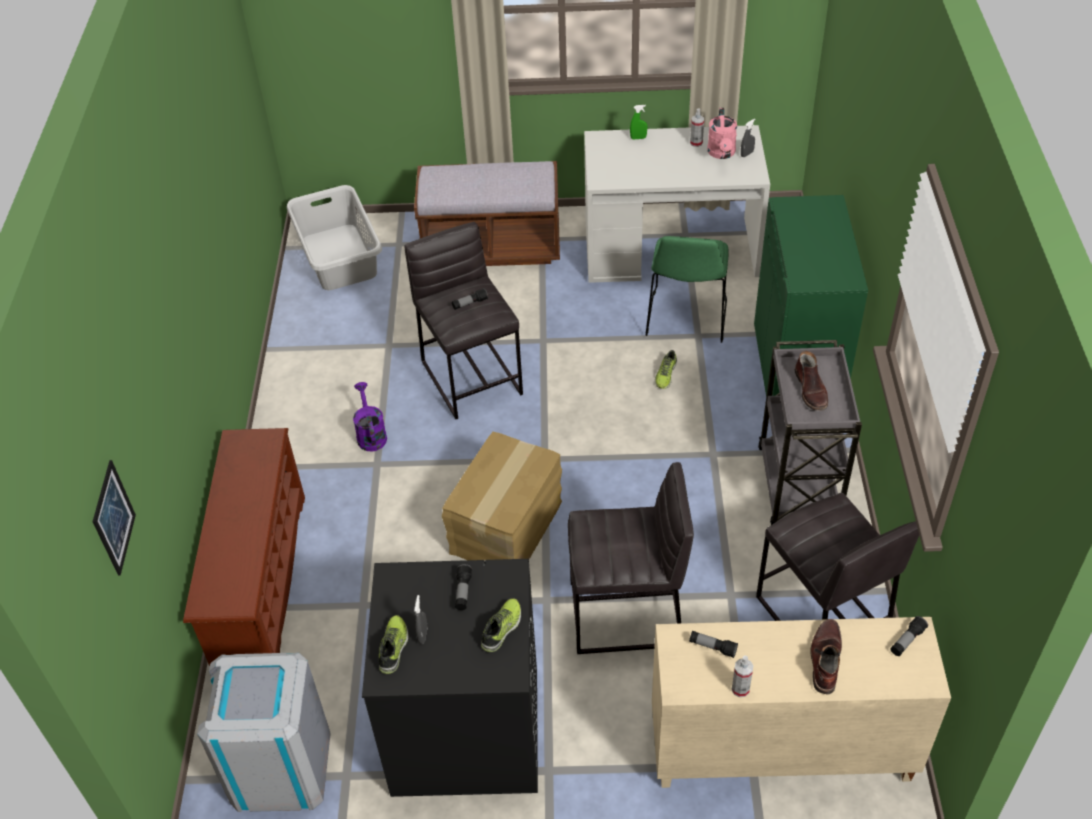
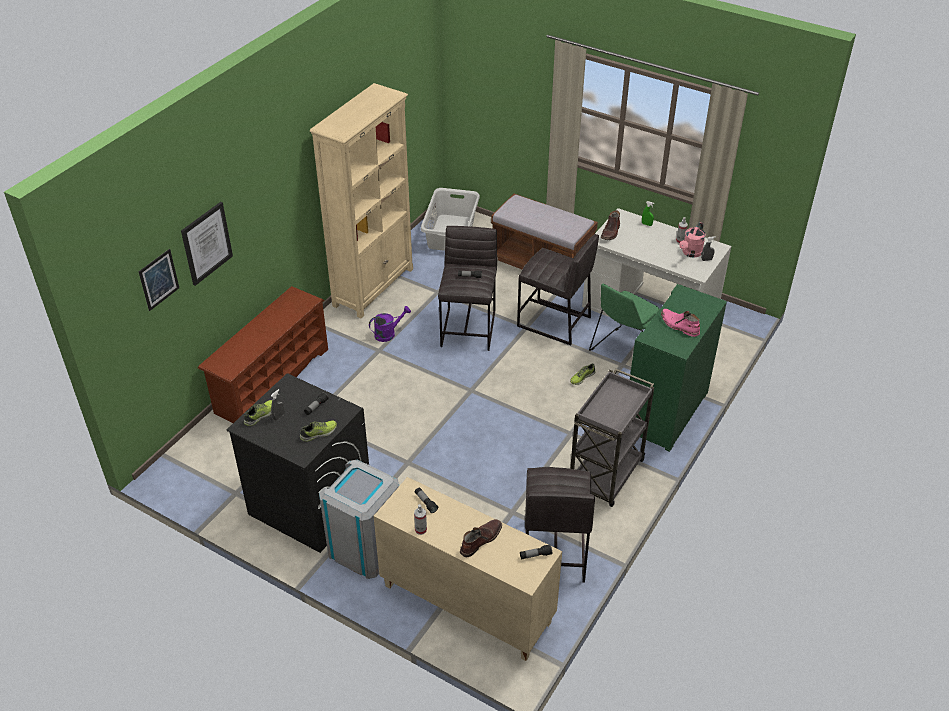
camera: 30 degrees right, 5 degrees down
(138, 423) = (206, 243): none -> picture
(281, 767) = (209, 473): grey trash can -> grey trash can (365, 547)
(295, 378) = (374, 287): none -> beige bookcase
(370, 434) = (388, 333): purple watering can -> purple watering can turned 45 degrees clockwise
(507, 528) = (419, 416): cardboard box -> none
(627, 615) = (444, 492): grey stool -> grey stool (554, 322)
(811, 390) = (612, 404): brown boot -> brown boot (611, 232)
(820, 250) = (679, 326): none -> pink boot

